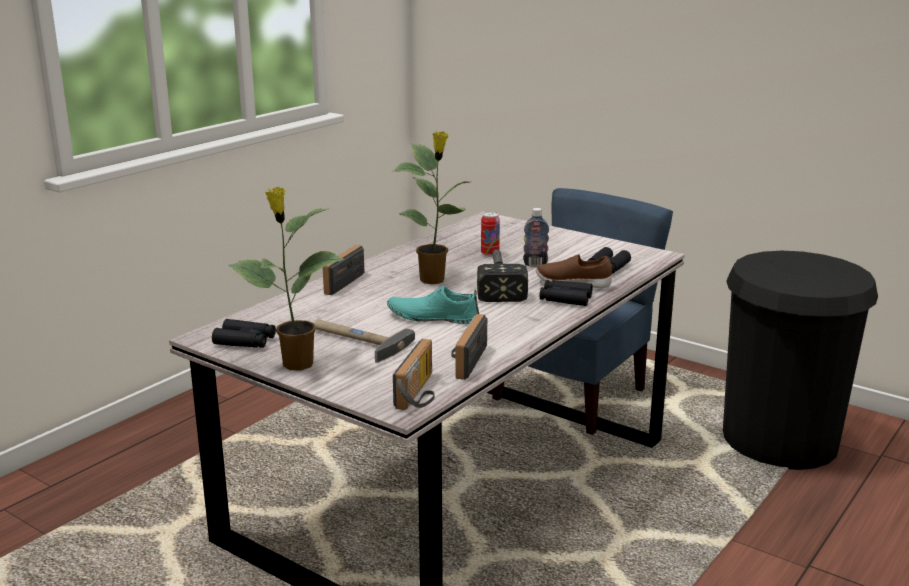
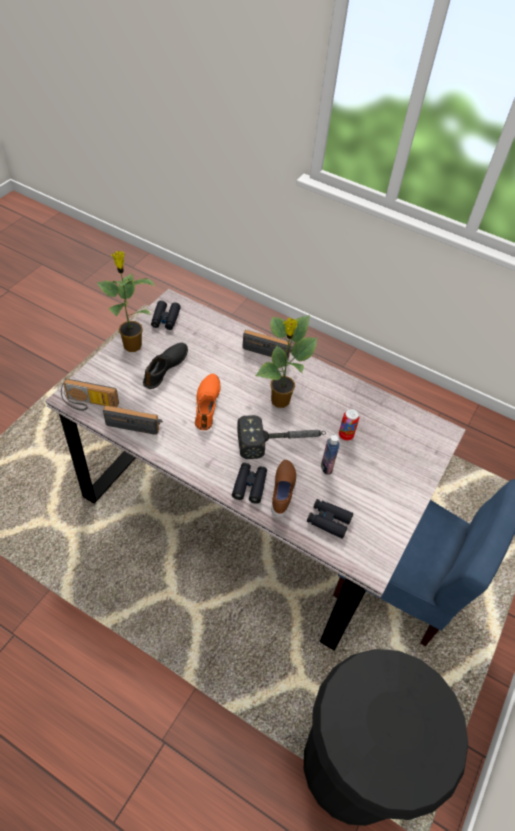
camera: 80 degrees right, 30 degrees up
(356, 341) = (166, 368): hammer -> black shoe
(433, 317) = (207, 404): turquoise shoe -> orange shoe

